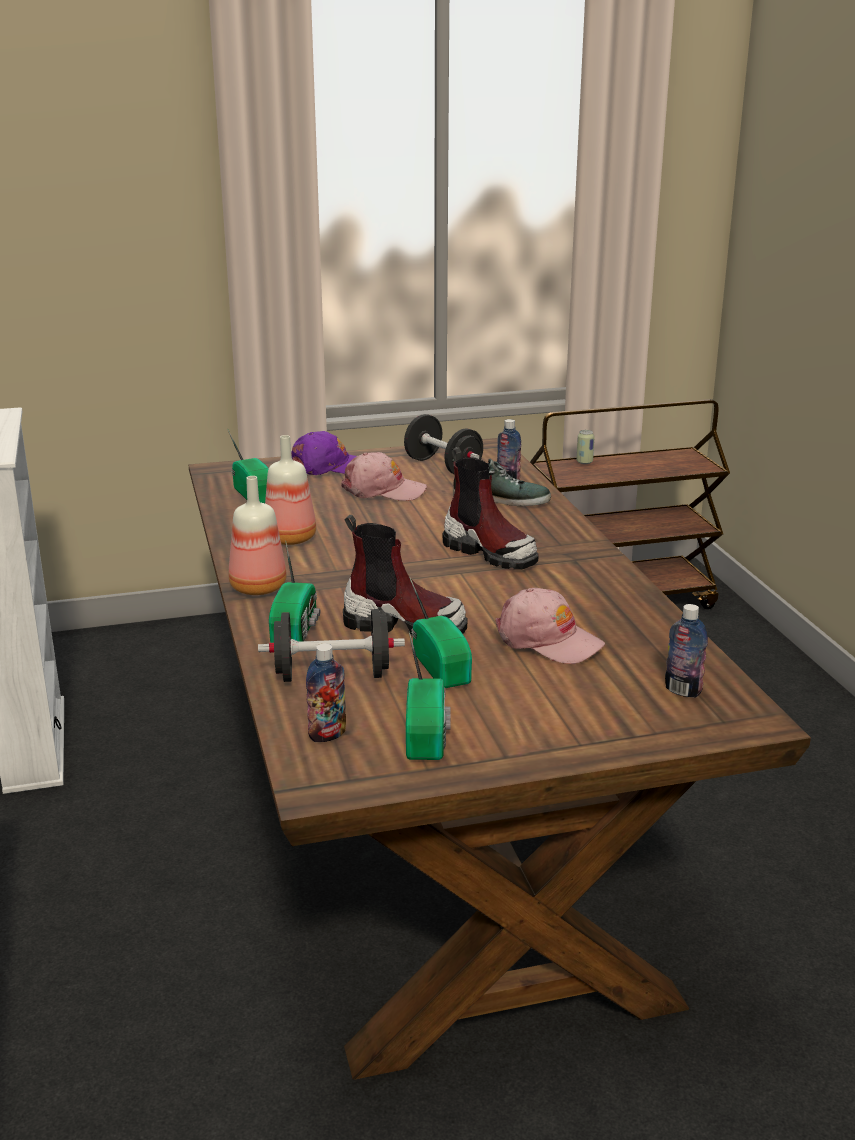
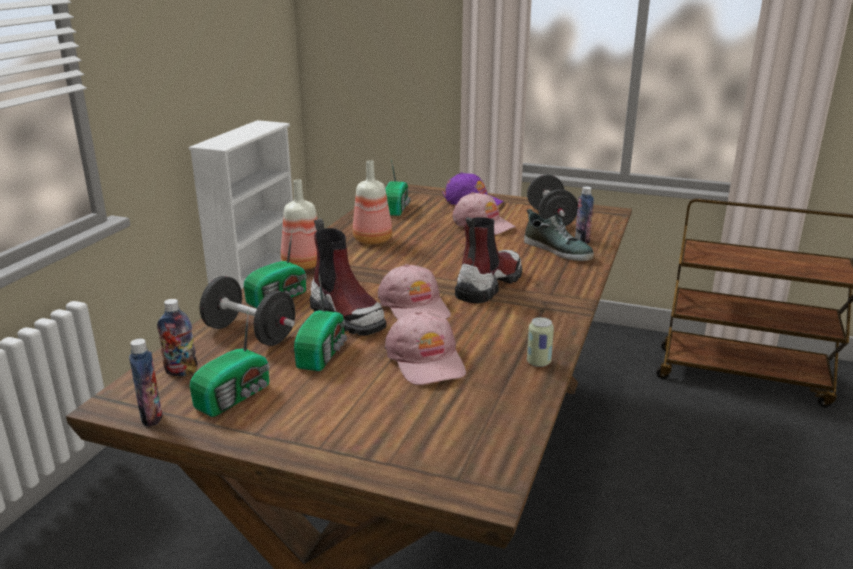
camera: 35 degrees right, 0 degrees up
(455, 595) = (414, 306): none -> pink cap
(490, 552) = (488, 285): boot -> boot turned 135 degrees counterclockwise
(584, 462) = (730, 248): can -> can (538, 362)
(682, 690) = (465, 438): bottle -> bottle (151, 417)

